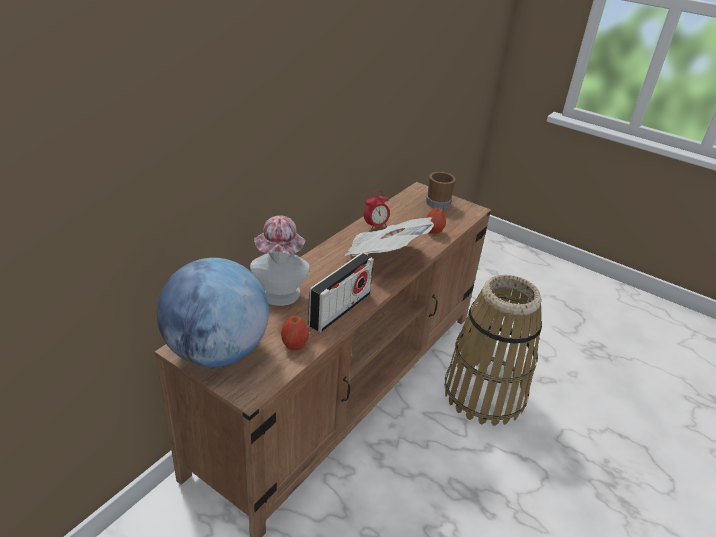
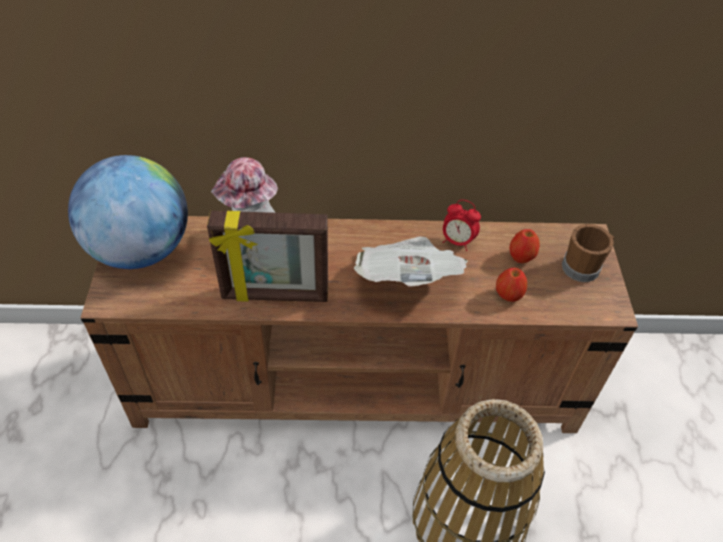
camera: 55 degrees right, 15 degrees up
(294, 345) = (192, 293): apple -> apple (521, 257)
(340, 309) = (275, 295): radio -> picture frame

